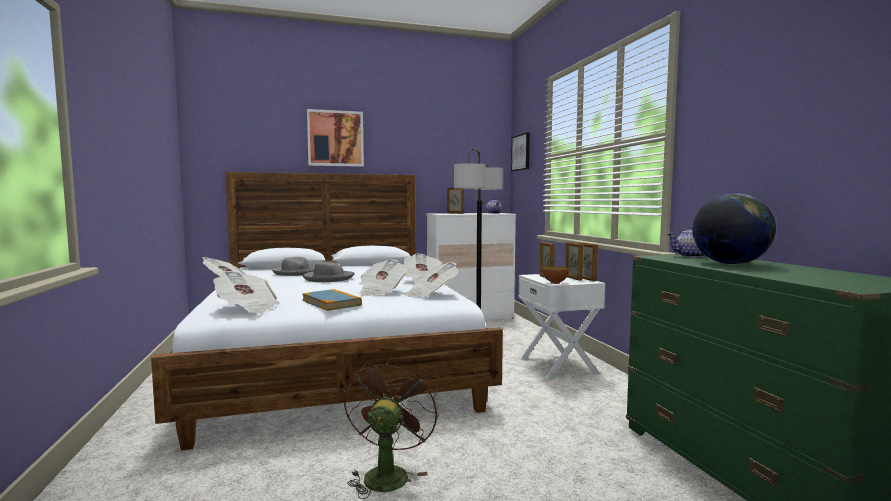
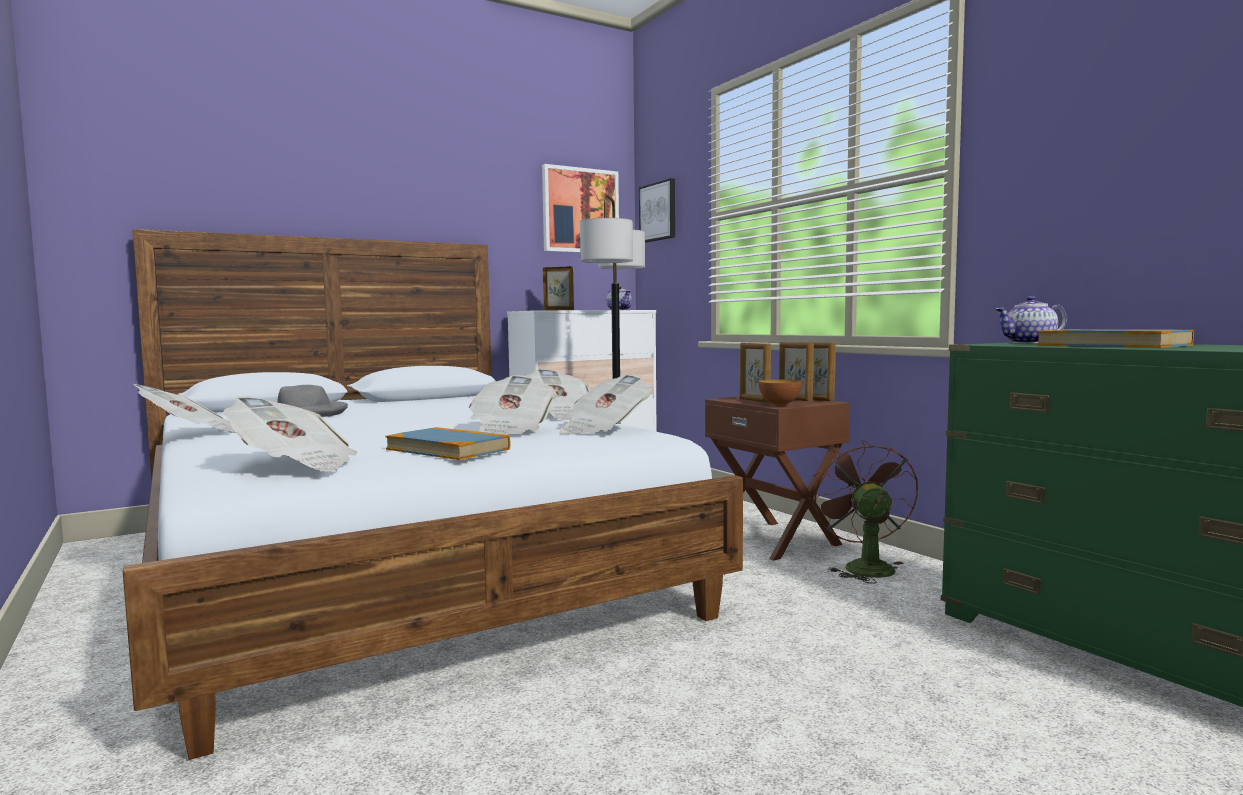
camera: 15 degrees left, 0 degrees up
(328, 278) = (383, 418): grey hat -> none
(335, 138) = (345, 176): picture -> picture (580, 211)
(387, 473) = (630, 736): brown fan -> brown fan (863, 567)
(558, 365) = (775, 539): white nightstand -> brown nightstand
(730, 264) = (1112, 345): globe -> book

